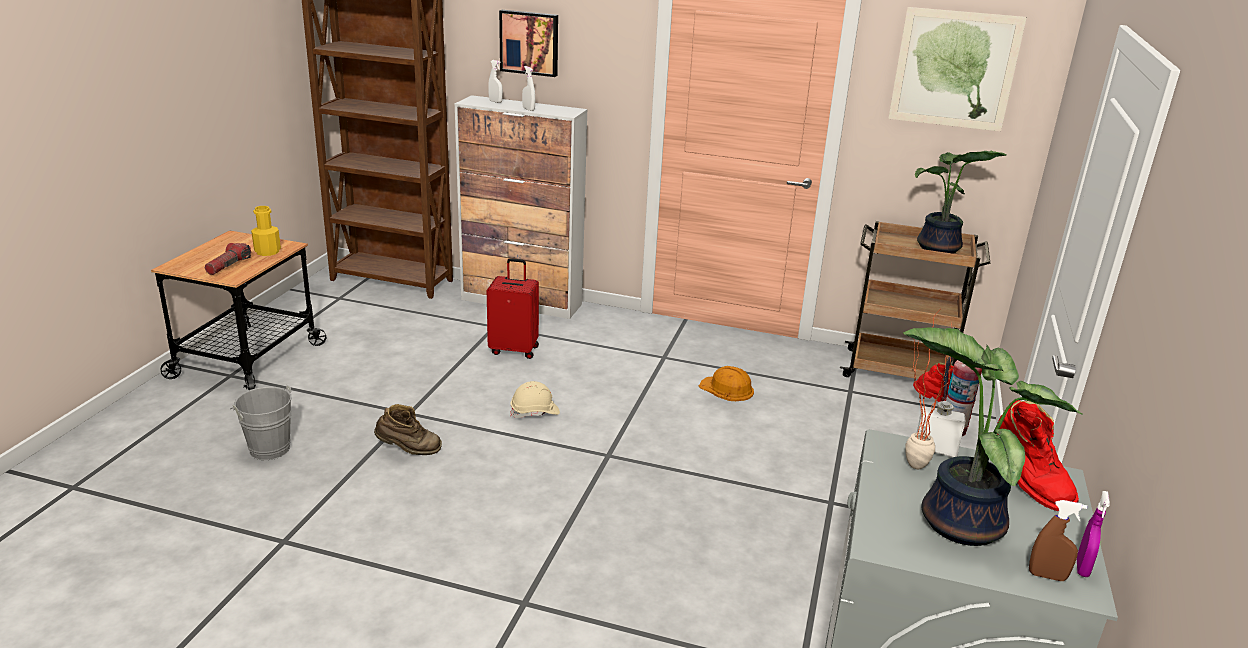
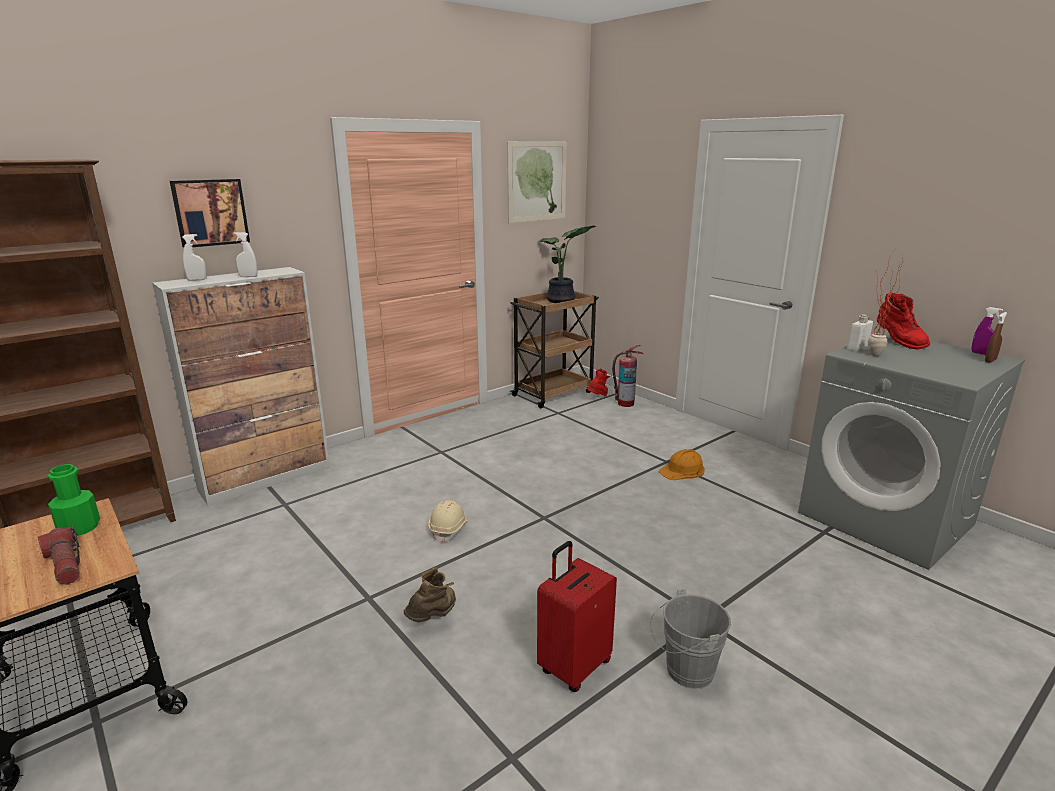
camera: 55 degrees left, 5 degrees down
(267, 251) = (79, 528): yellow bottle -> green bottle
(267, 447) = (312, 725): grey bucket -> grey bucket (684, 672)
(514, 349) = (339, 507): red suitcase -> red suitcase (573, 666)
(727, 389) = (510, 446): orange hard hat -> orange hard hat (682, 470)
(957, 521) = (936, 362): potted plant -> none
(1026, 484) = (897, 342): red boot -> red boot turned 60 degrees clockwise

